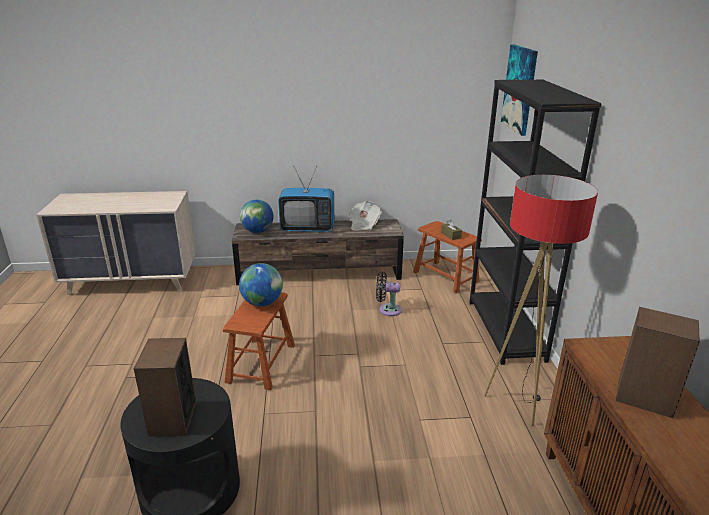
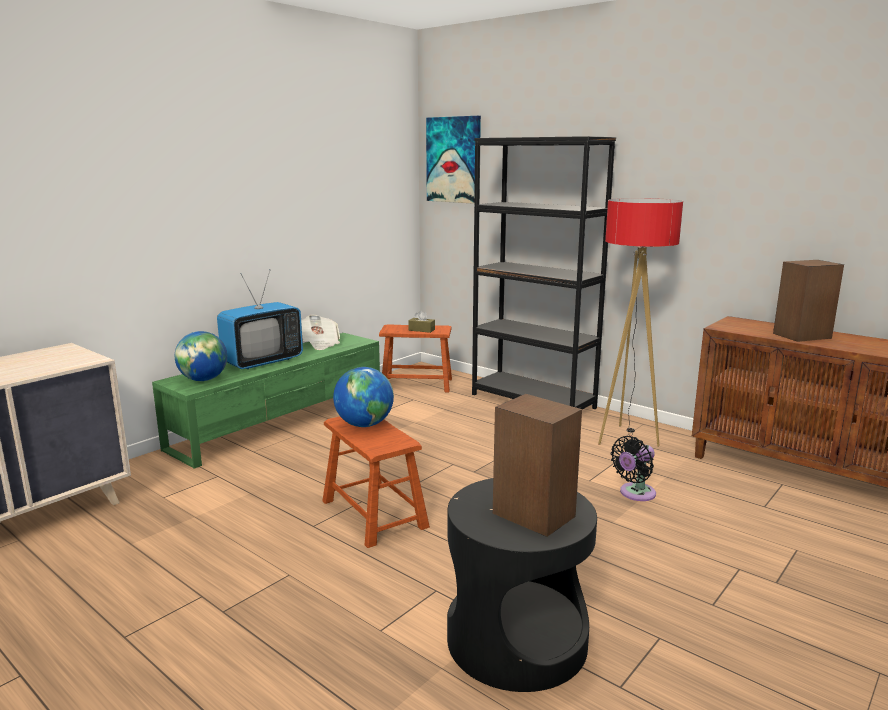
camera: 45 degrees left, 10 degrees down
(320, 272) = (282, 422): brown tv stand -> green tv stand
(387, 310) = (413, 424): black fan -> black fan (635, 494)

